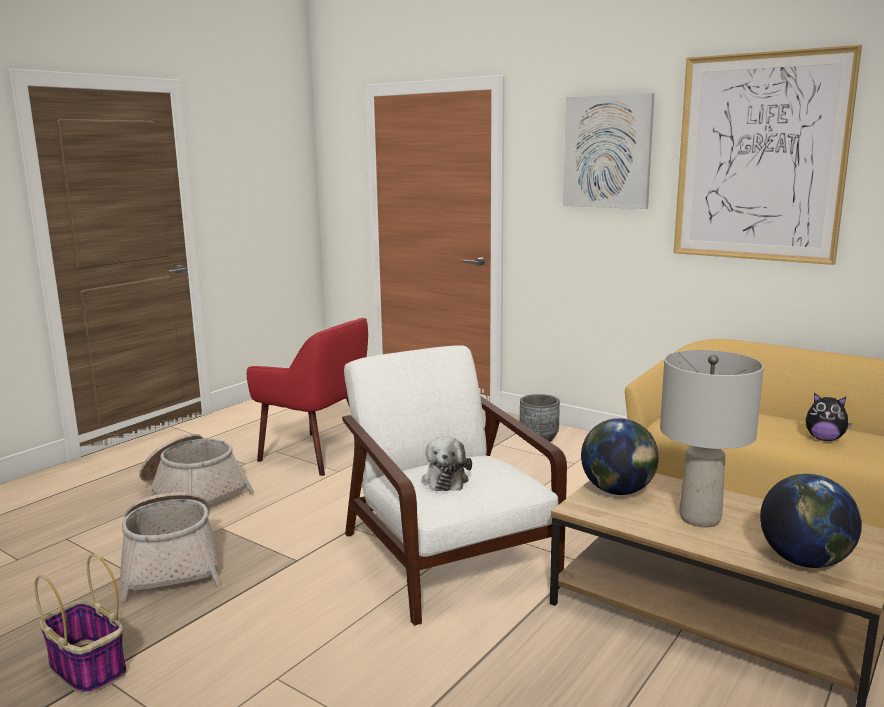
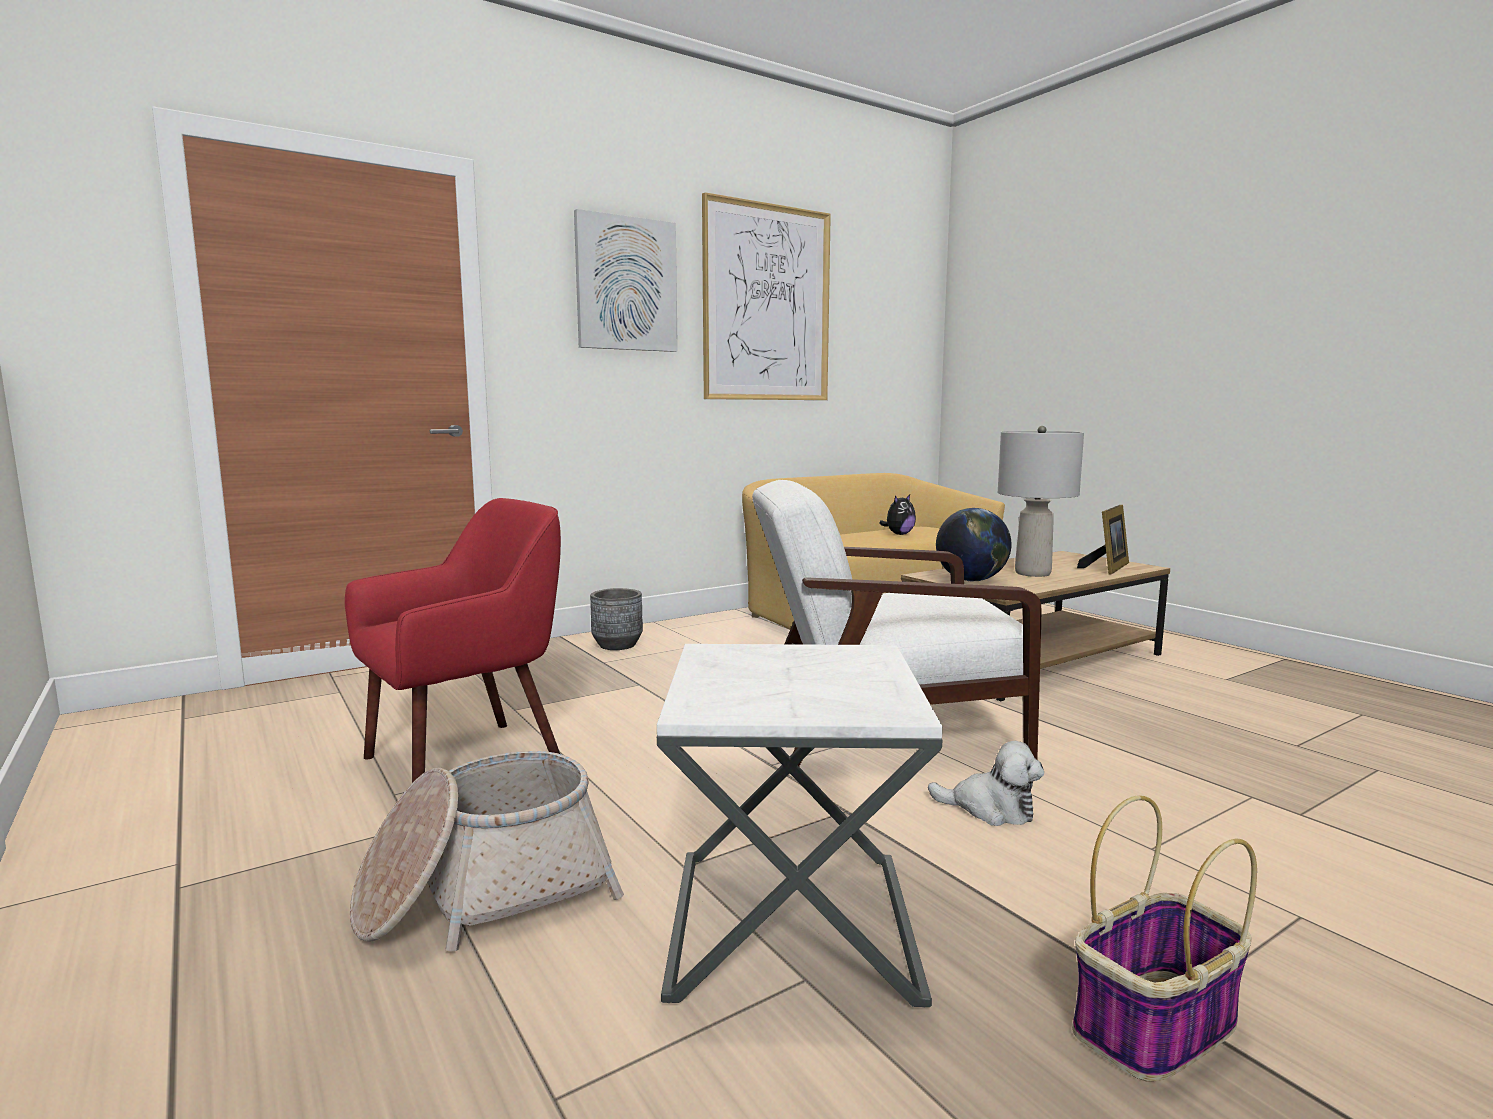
camera: 70 degrees left, 5 degrees down
(172, 562) = (791, 924): basket -> white side table
(445, 479) = (943, 605): plush toy -> plush toy (990, 809)
(804, 562) = (1108, 568): globe -> picture frame

